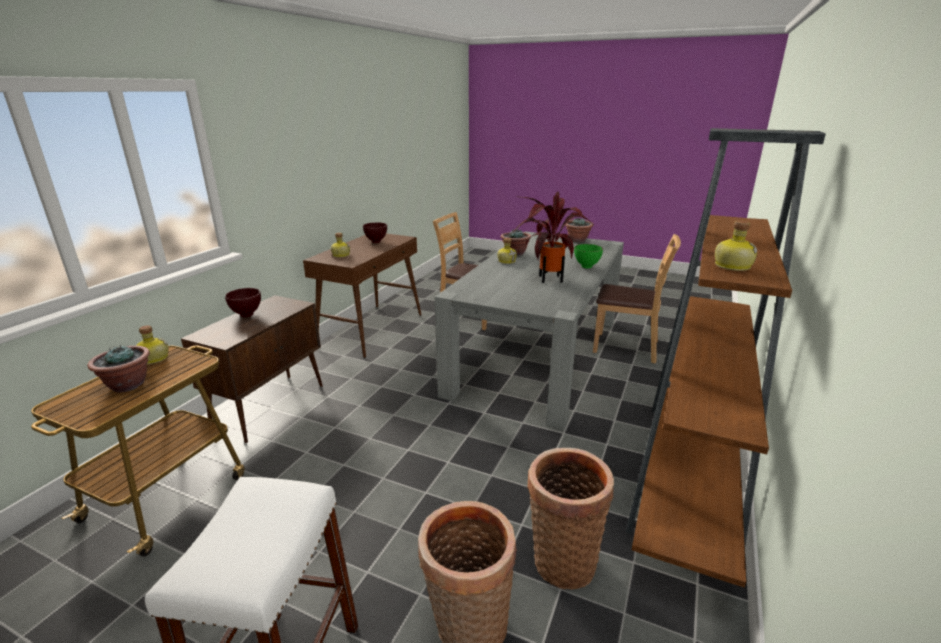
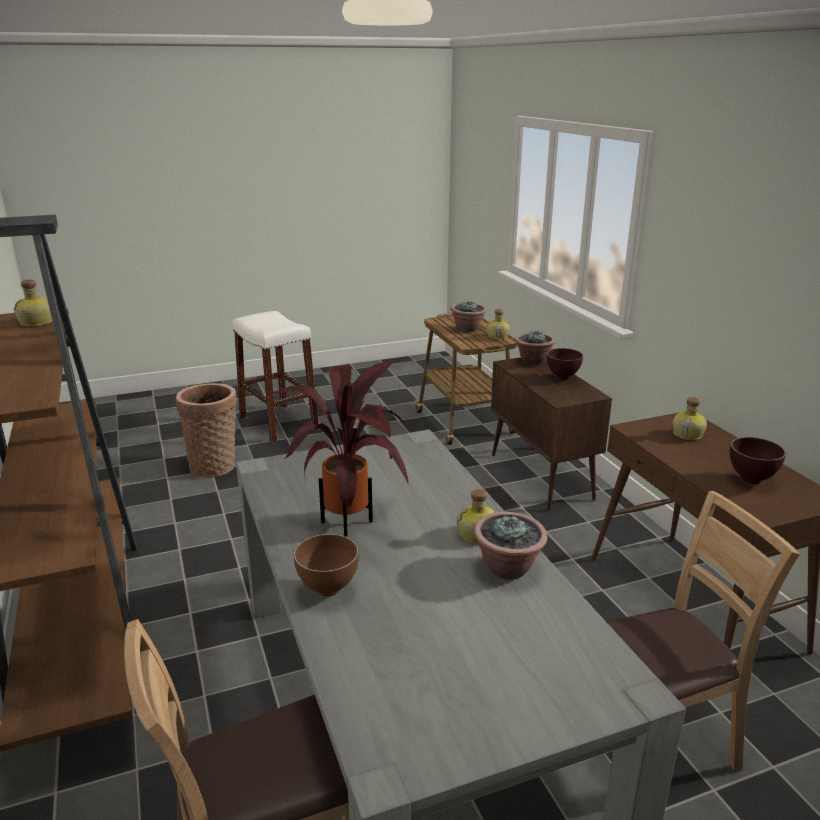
camera: 135 degrees right, 0 degrees up
(561, 558) = (179, 511): basket -> none
(577, 240) = (490, 733): potted plant -> potted plant (533, 362)
(586, 267) = (328, 591): green bowl -> brown bowl

